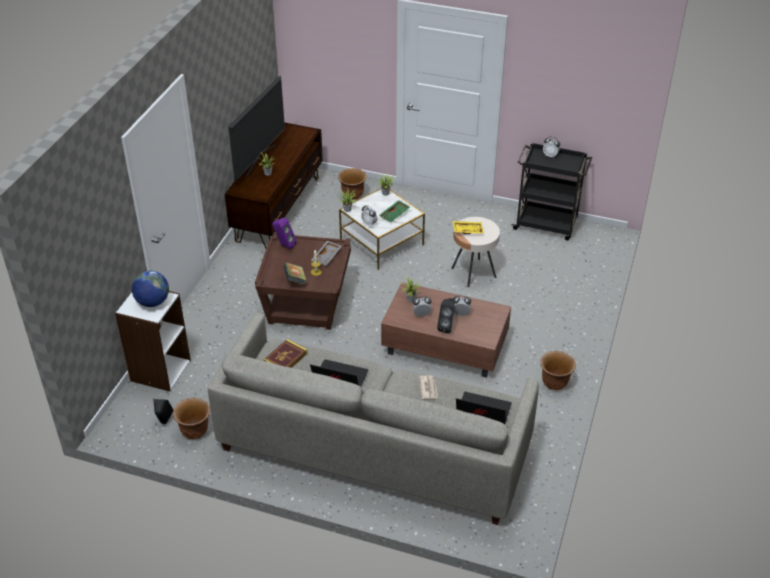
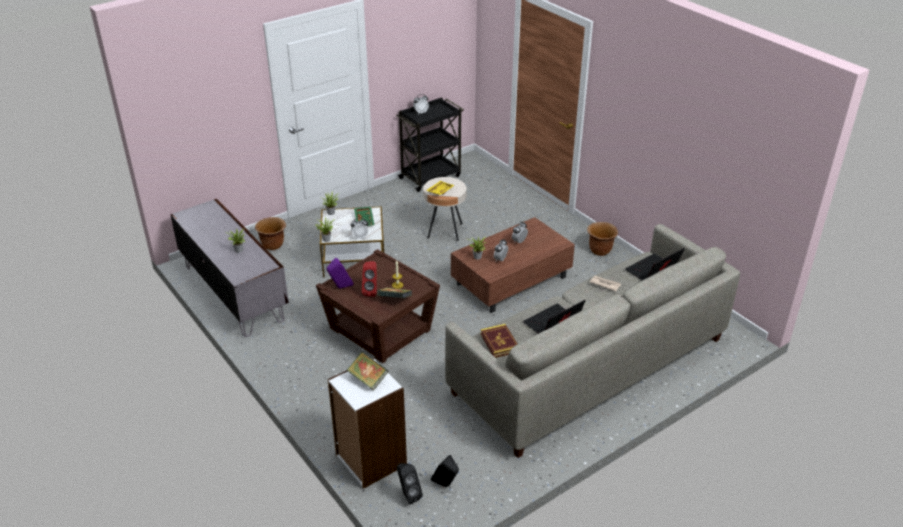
camera: 55 degrees left, 5 degrees down
(152, 302) = (368, 379): globe -> book
(195, 431) = (476, 468): brown planter -> none
(260, 160) = (212, 247): television -> none
(279, 208) = (234, 292): brown tv stand -> grey tv stand
(295, 263) = (371, 291): none -> red speaker
(327, 257) = (384, 271): grey tray -> none
(447, 327) = (527, 254): black speaker -> black speaker (408, 495)

